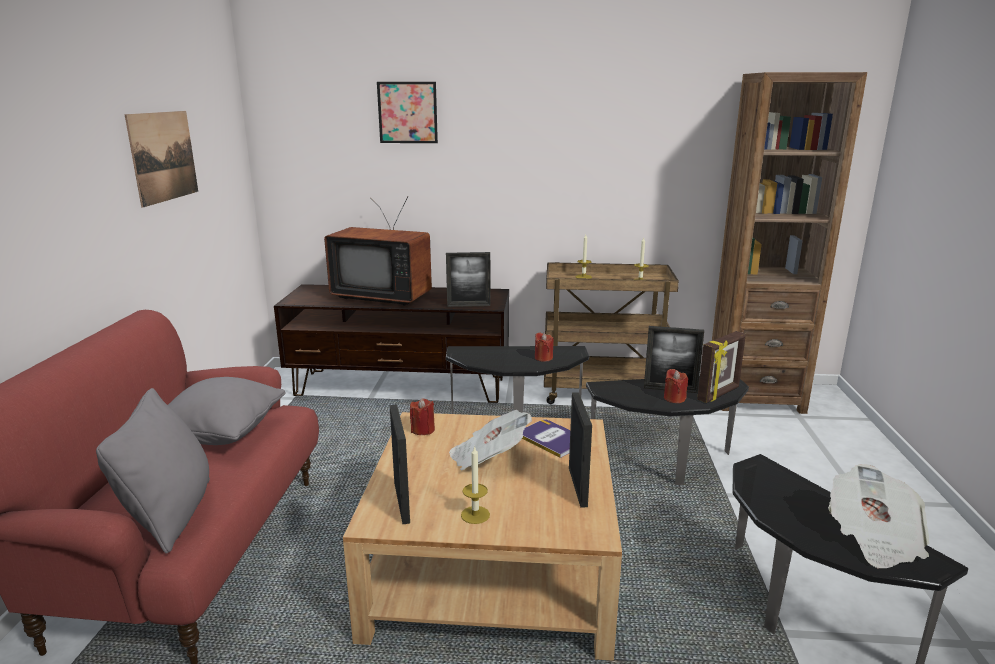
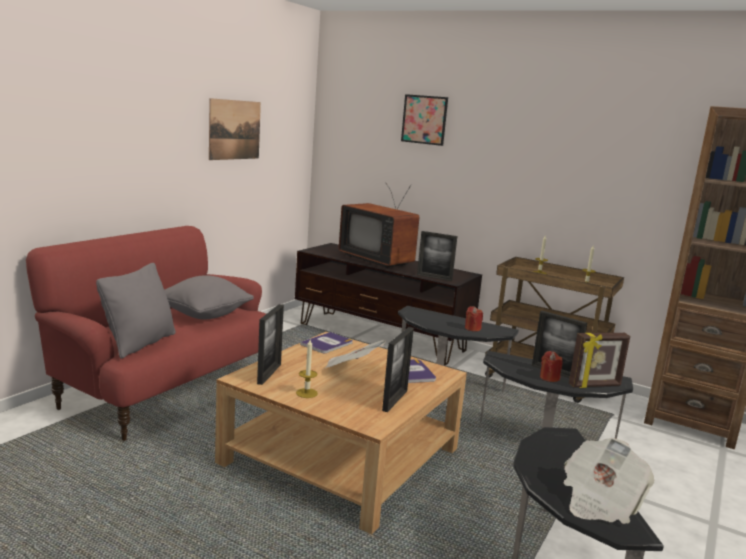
camera: 25 degrees right, 5 degrees down
(423, 430) = (327, 344): red candle -> book

